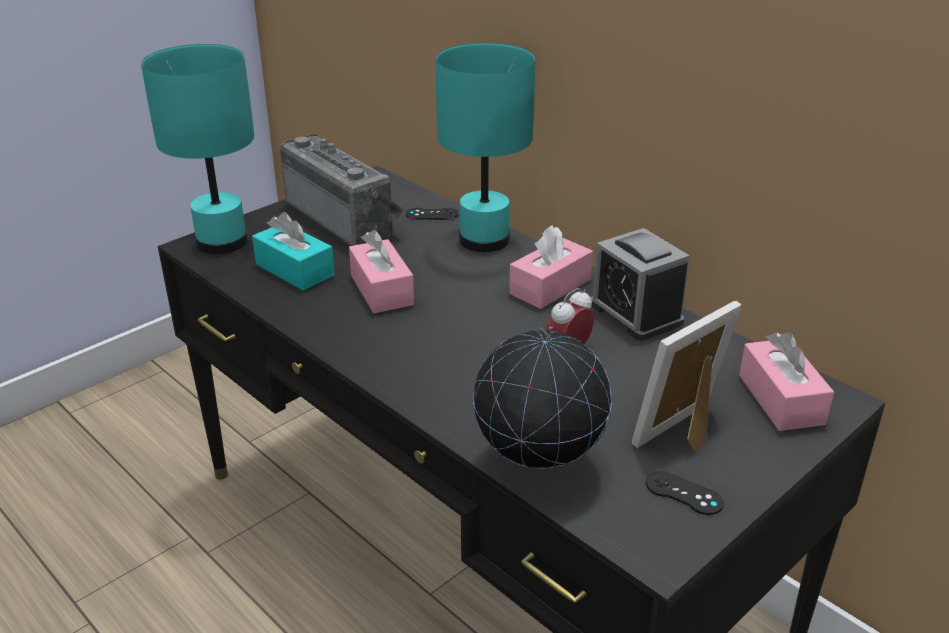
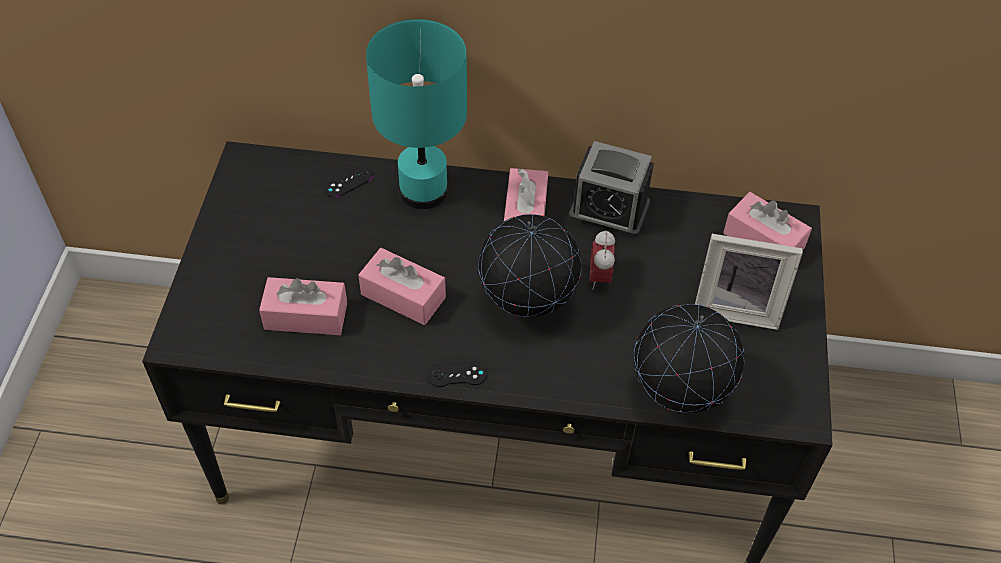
camera: 40 degrees left, 20 degrees up
(222, 242) = (200, 321): turquoise table lamp -> none
(295, 270) = (306, 316): turquoise tissue box -> pink tissue box
(344, 219) = (278, 229): radio -> none
(477, 339) = (527, 304): none -> globe
(684, 493) = (776, 359): black game controller -> black game controller (457, 374)
(686, 433) = (736, 307): picture frame -> picture frame turned 90 degrees counterclockwise

